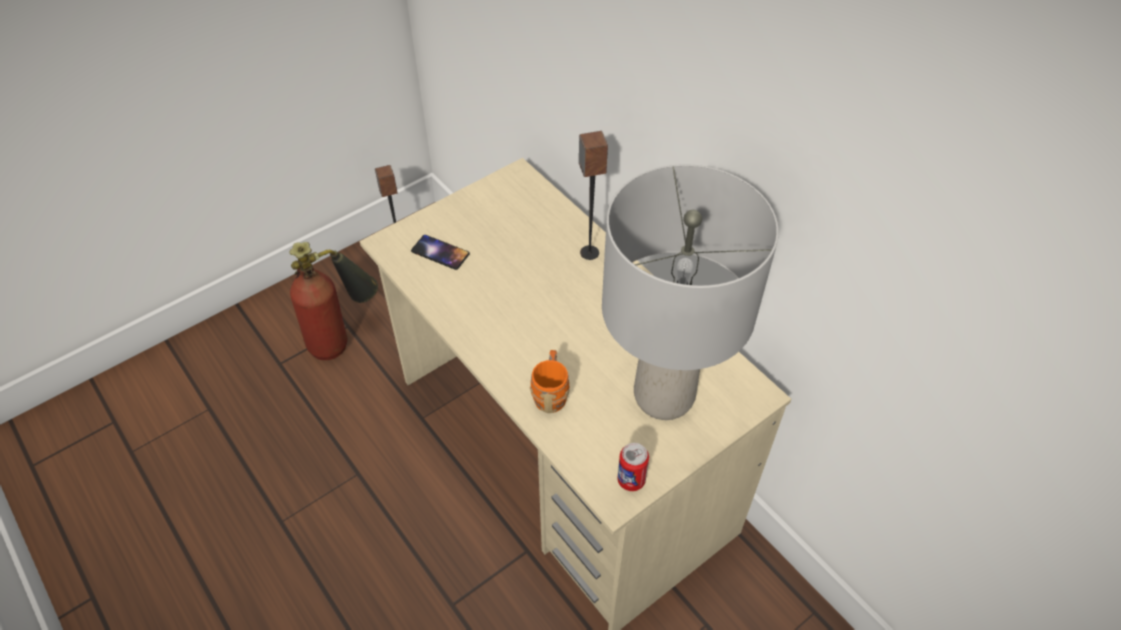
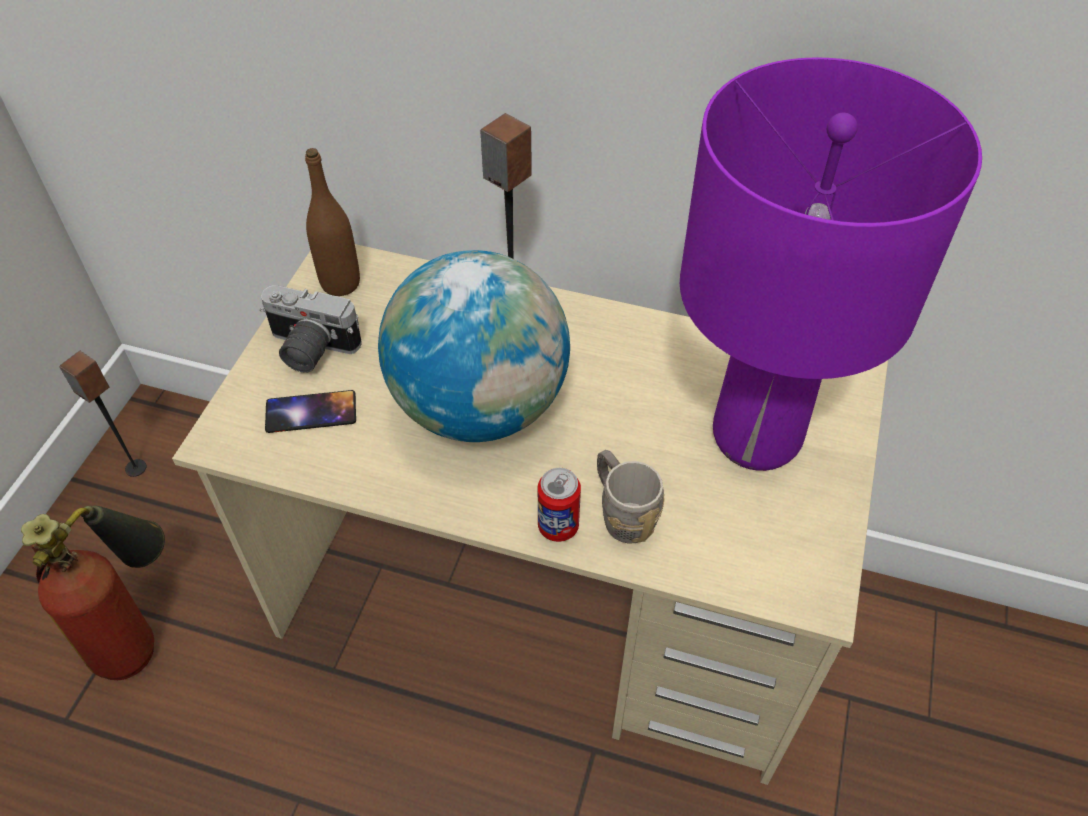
camera: 35 degrees left, 0 degrees up
(465, 218) = (308, 350): none -> camera
(511, 190) = (340, 283): none -> brown bottle
(526, 295) = (480, 406): none -> globe
(551, 393) = (622, 513): orange mug -> grey mug
(631, 480) = (814, 563): can -> can (558, 526)
(664, 395) = (756, 435): grey table lamp -> purple table lamp

